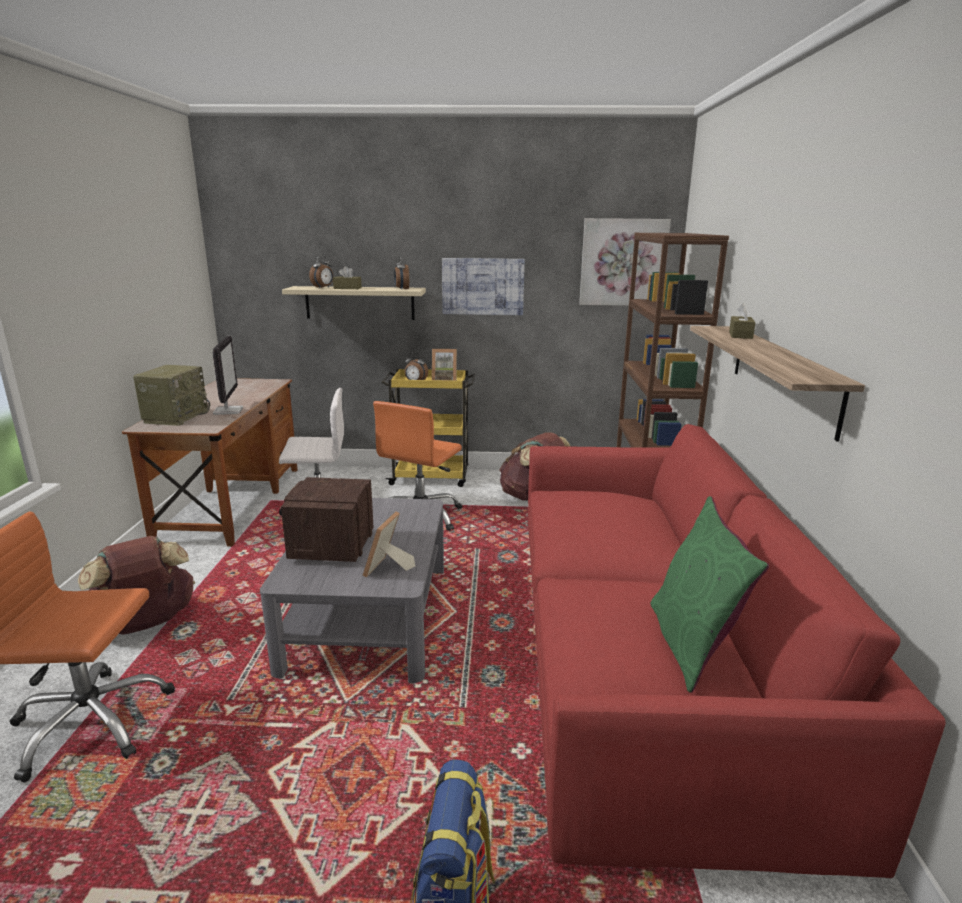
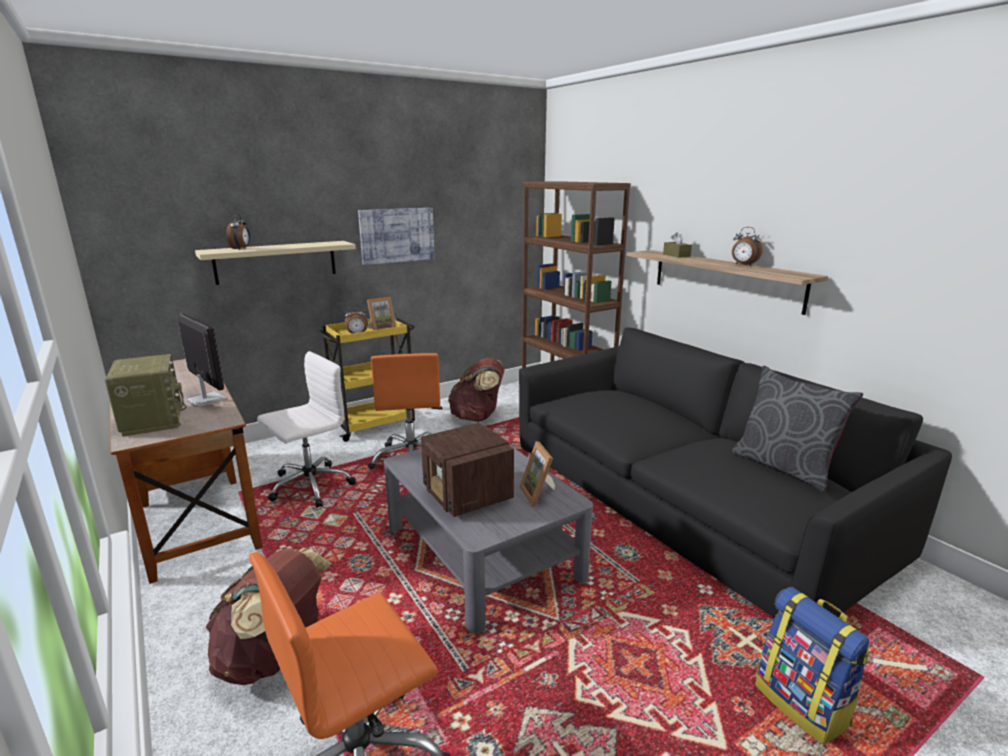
camera: 35 degrees left, 0 degrees up
(347, 288) = (271, 247): brown tissue box -> none
(402, 289) = (330, 243): alarm clock -> alarm clock (743, 265)
(623, 262) = (506, 207): picture -> none
(646, 652) = (686, 496): red sofa -> black sofa
(692, 644) = (784, 467): green pillow -> grey pillow

